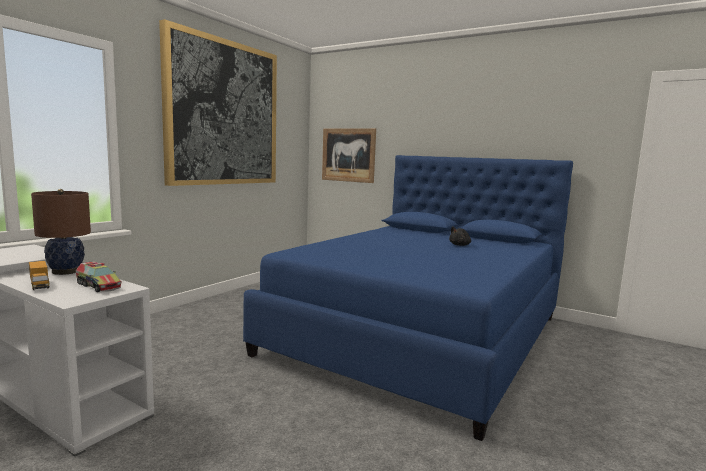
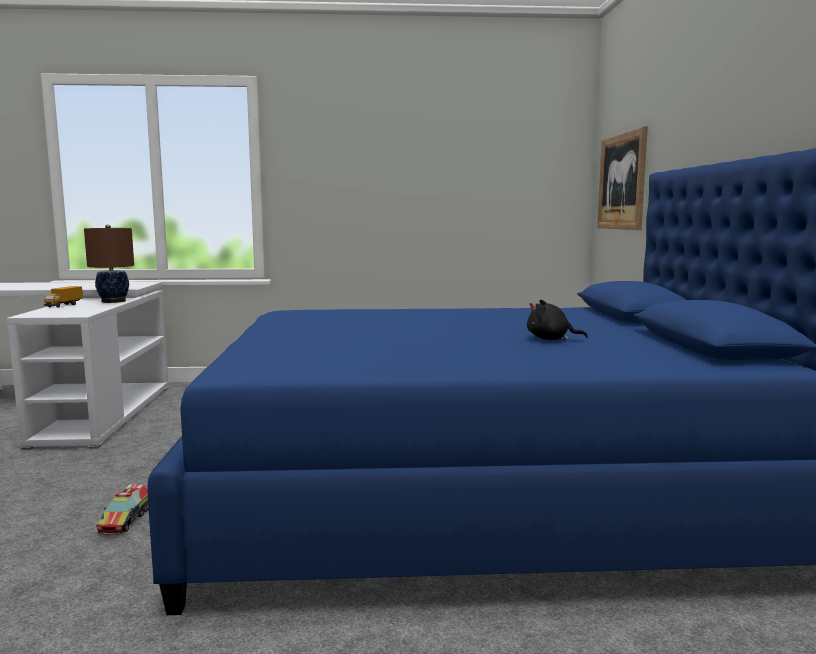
camera: 55 degrees right, 0 degrees up
(98, 286) = (77, 311): toy truck -> toy truck (125, 520)
(223, 113) = (409, 137): picture -> none

